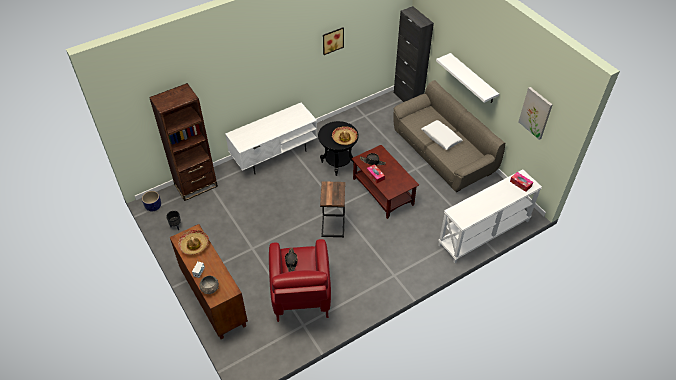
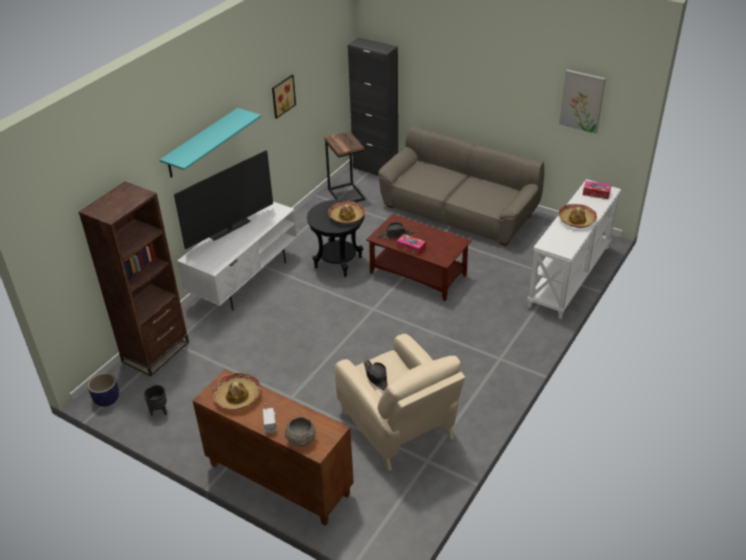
camera: 25 degrees left, 10 degrees down
(255, 65) = (201, 143): none -> turquoise shelf
(269, 121) = (230, 229): none -> television
(301, 295) = (399, 427): red armchair -> beige armchair
(333, 225) = (383, 332): side table -> side table (347, 194)
(441, 138) = (456, 188): white pillow -> none
(472, 79) = (474, 98): white shelf -> none
(490, 200) = (576, 220): none -> hat

